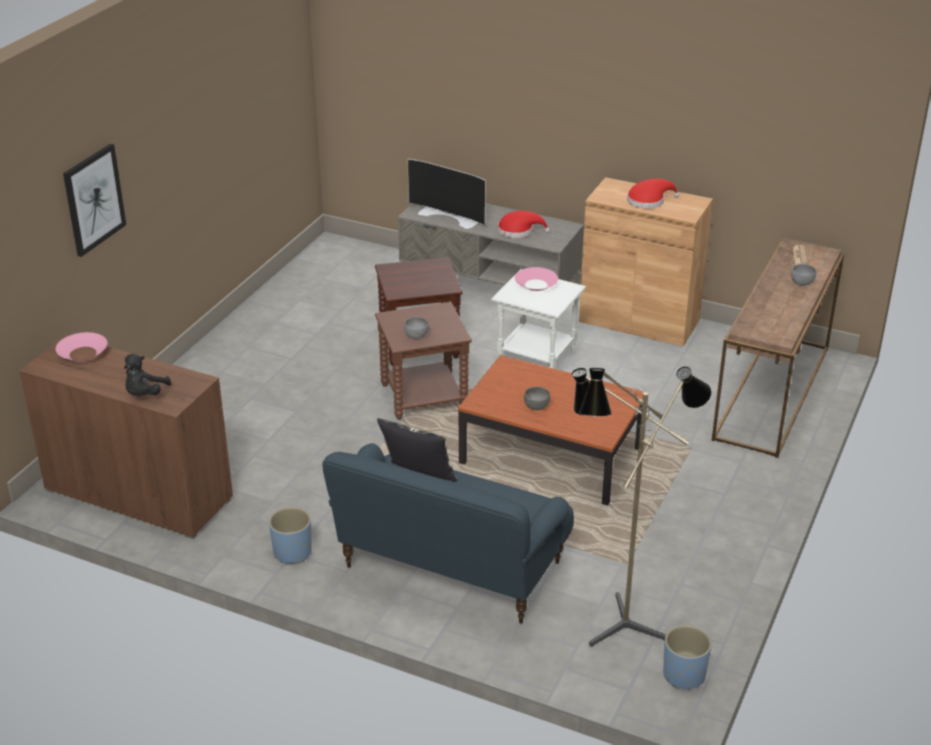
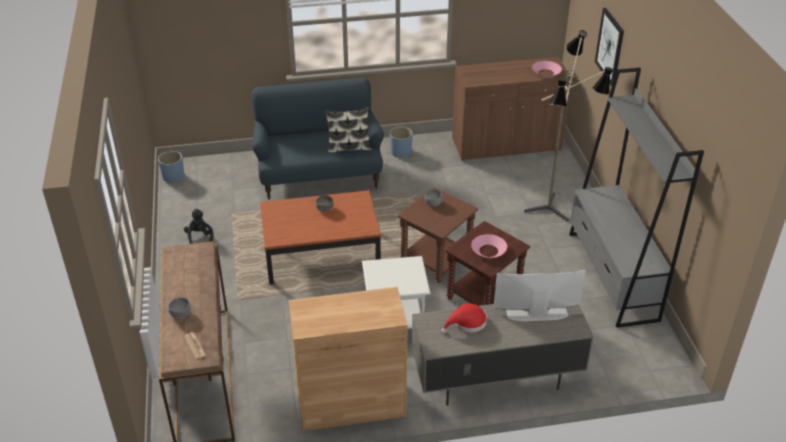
camera: 145 degrees right, 5 degrees up
(145, 394) = (485, 68): black plush toy -> black plush toy (199, 237)
(270, 312) = (612, 276): none -> grey bookcase
(536, 285) = (403, 281): pink bowl -> pink bowl (488, 250)
(618, 622) = (218, 185): floor lamp -> floor lamp (554, 210)
(648, 201) = (345, 309): red hat -> none

